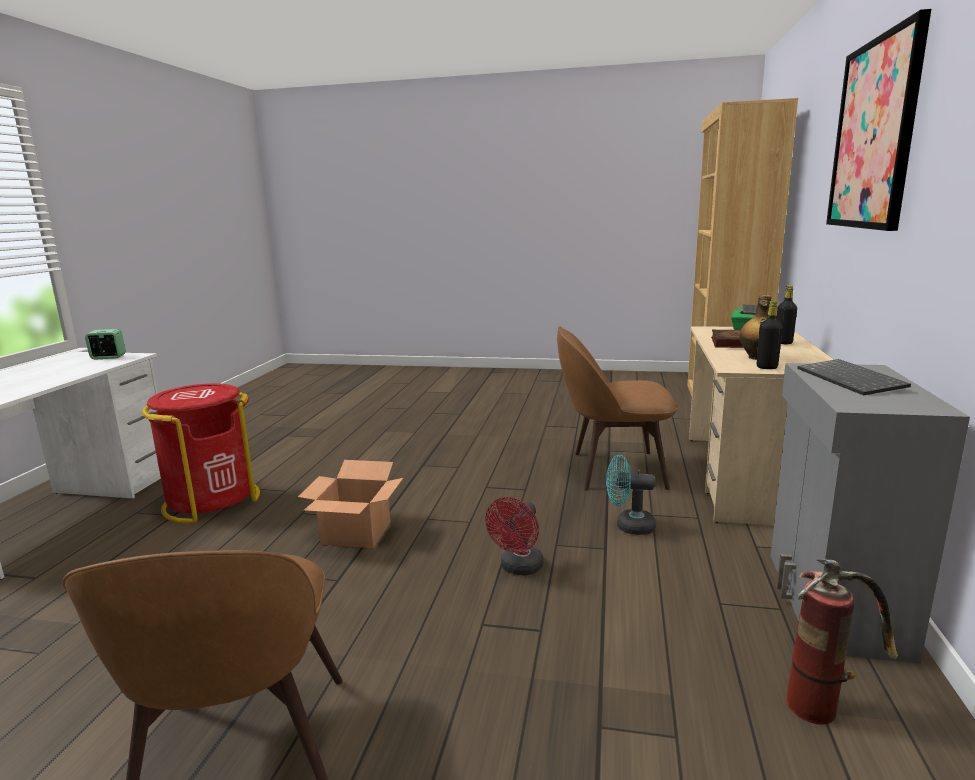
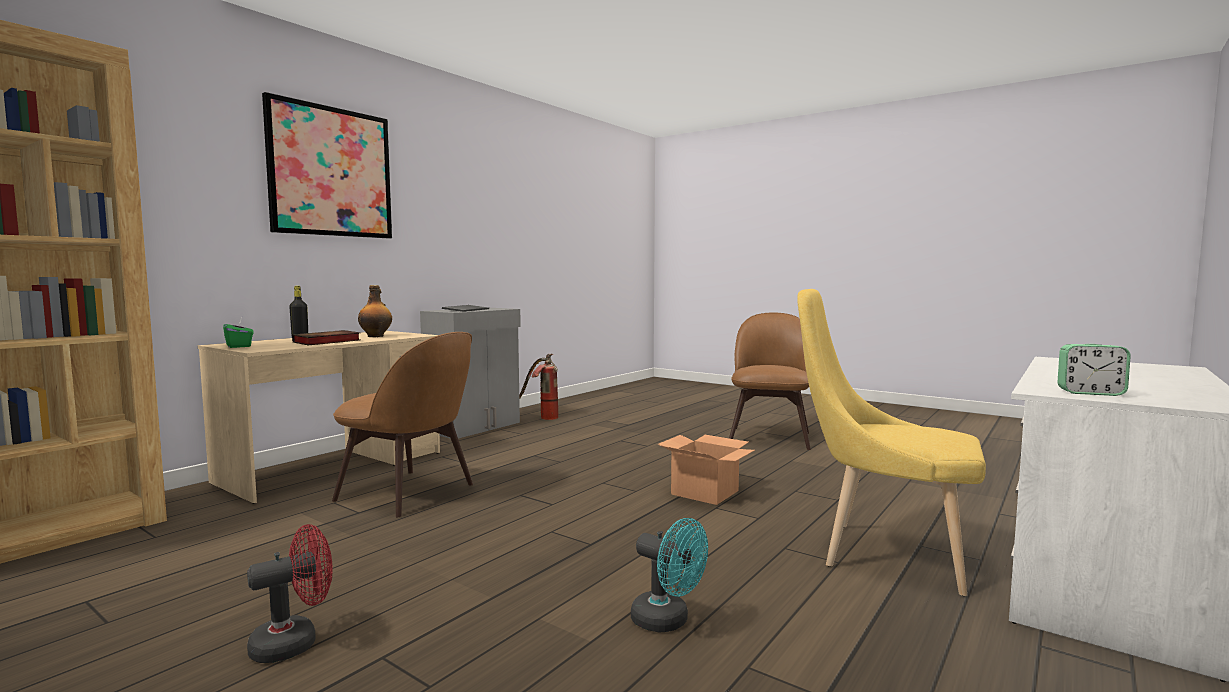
camera: 155 degrees left, 10 degrees down
(211, 501) = (883, 553): red trash can -> yellow chair
(518, 568) = (601, 457): red fan -> red fan (295, 642)
(628, 526) = (495, 461): turquoise fan -> turquoise fan (668, 621)
(767, 367) = (403, 334): black bottle -> none

